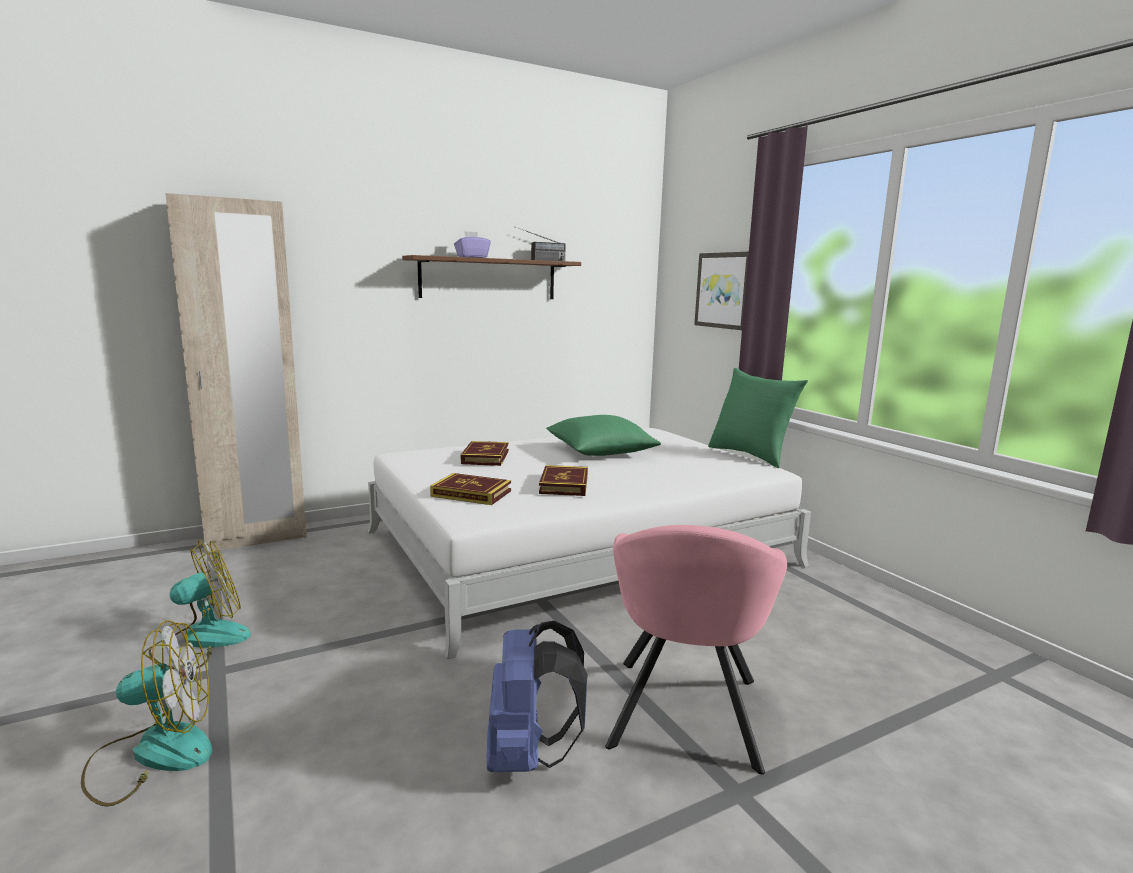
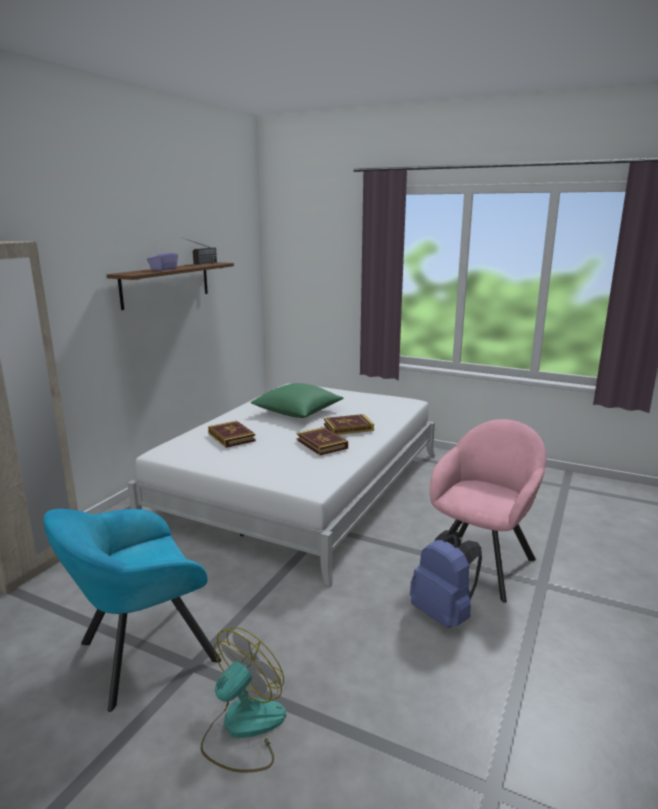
camera: 35 degrees left, 5 degrees up
(201, 641) = (141, 654): fan -> turquoise armchair
(471, 493) = (277, 468): book -> book (348, 427)
(684, 718) = (482, 561): pink armchair -> pink armchair turned 120 degrees counterclockwise
(723, 290) = (333, 277): picture -> none
(751, 455) = (383, 392): green pillow -> none

